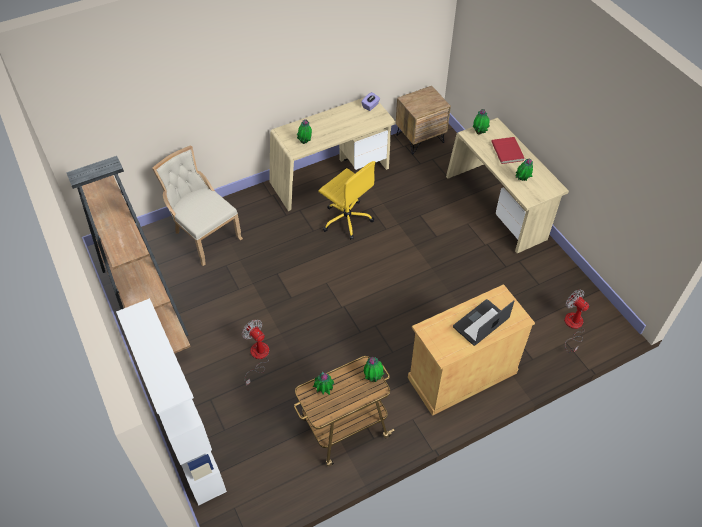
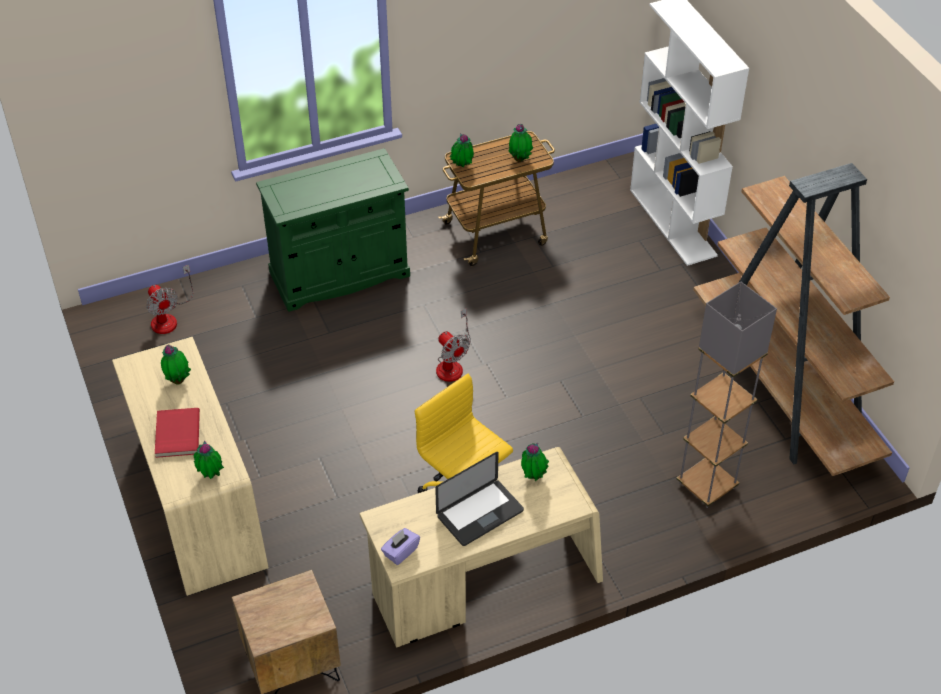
camera: 175 degrees left, 5 degrees down
(205, 235) = (706, 486): beige chair -> grey floor lamp
(257, 357) = (604, 310): fan -> fan (452, 364)
(462, 375) = (340, 274): beige cabinet -> green cabinet
(480, 323) = (322, 184): laptop -> laptop (480, 513)

